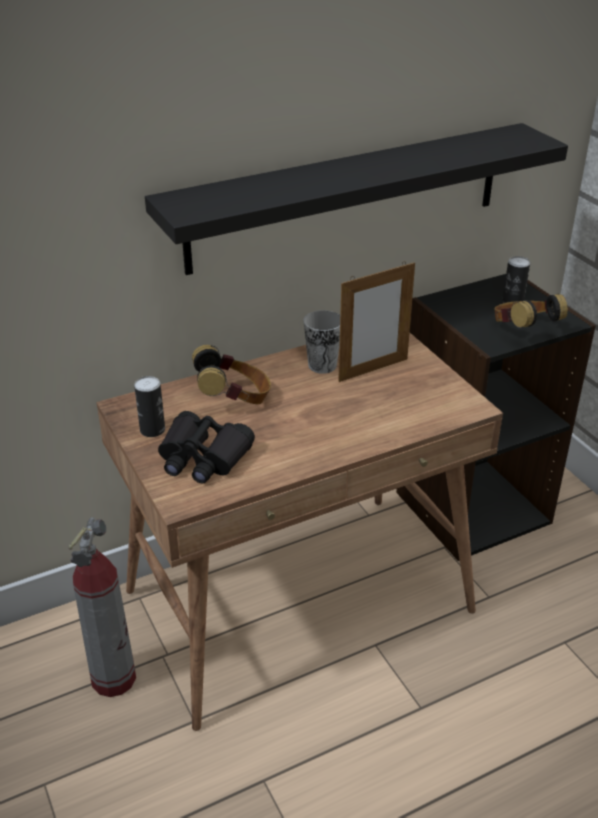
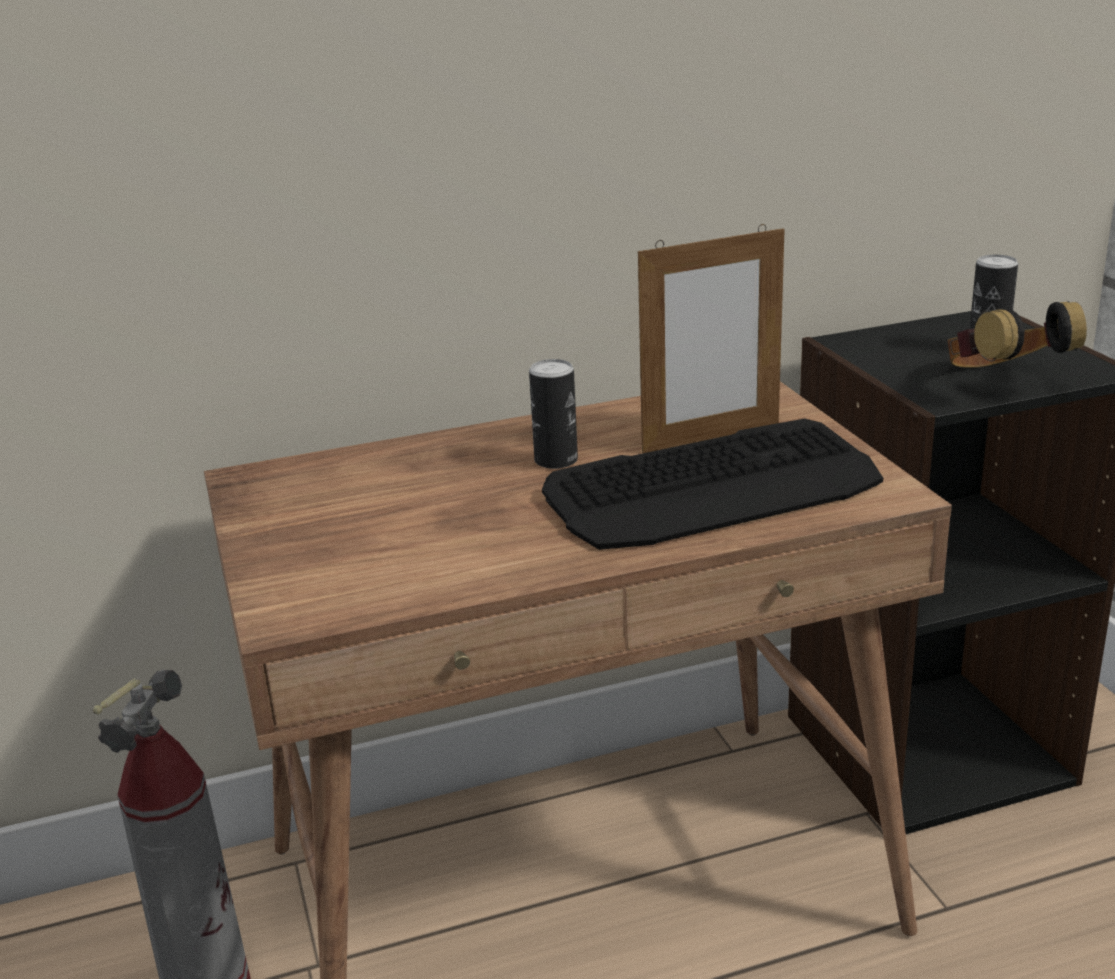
camera: 10 degrees right, 10 degrees down
(152, 430) = (281, 511): can -> can (556, 460)
(203, 457) = (353, 553): black binoculars -> none
(234, 400) = (444, 473): headphones -> none
(322, 365) = (619, 430): cup -> none
(347, 197) = (672, 133): black shelf -> none
(382, 406) = (714, 488): none -> keyboard

